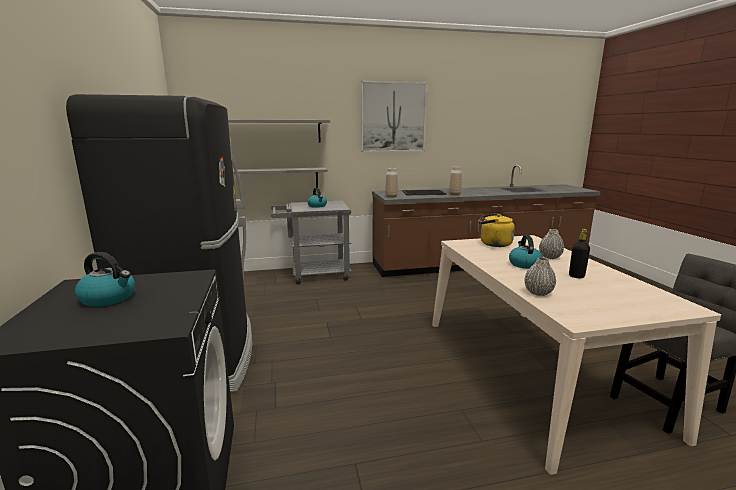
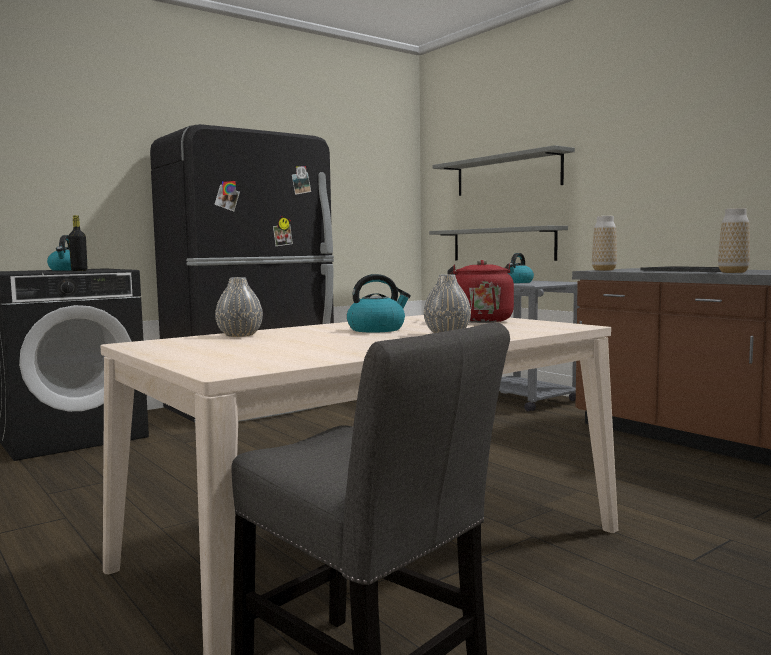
camera: 65 degrees right, 10 degrees down
(393, 117) = (682, 125): picture -> none
(493, 244) = (479, 320): yellow kettle -> red kettle
(576, 276) = (344, 341): black bottle -> black bottle (79, 270)

